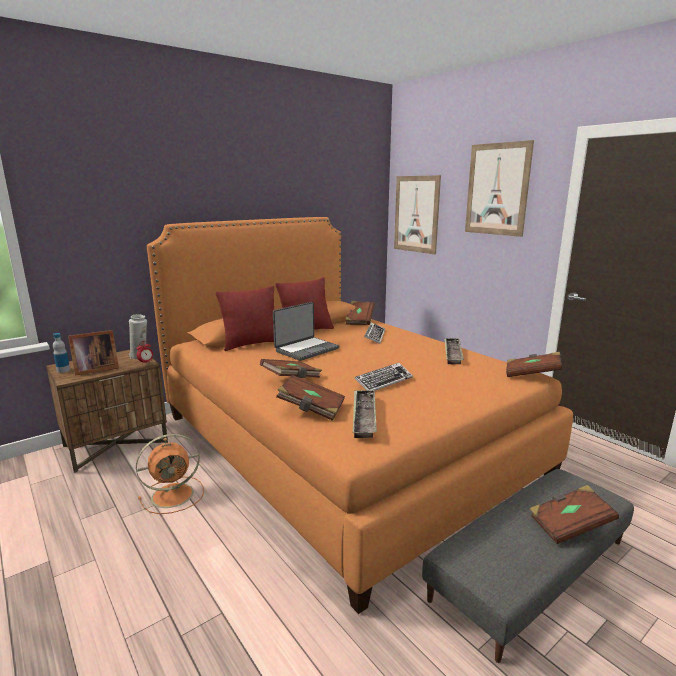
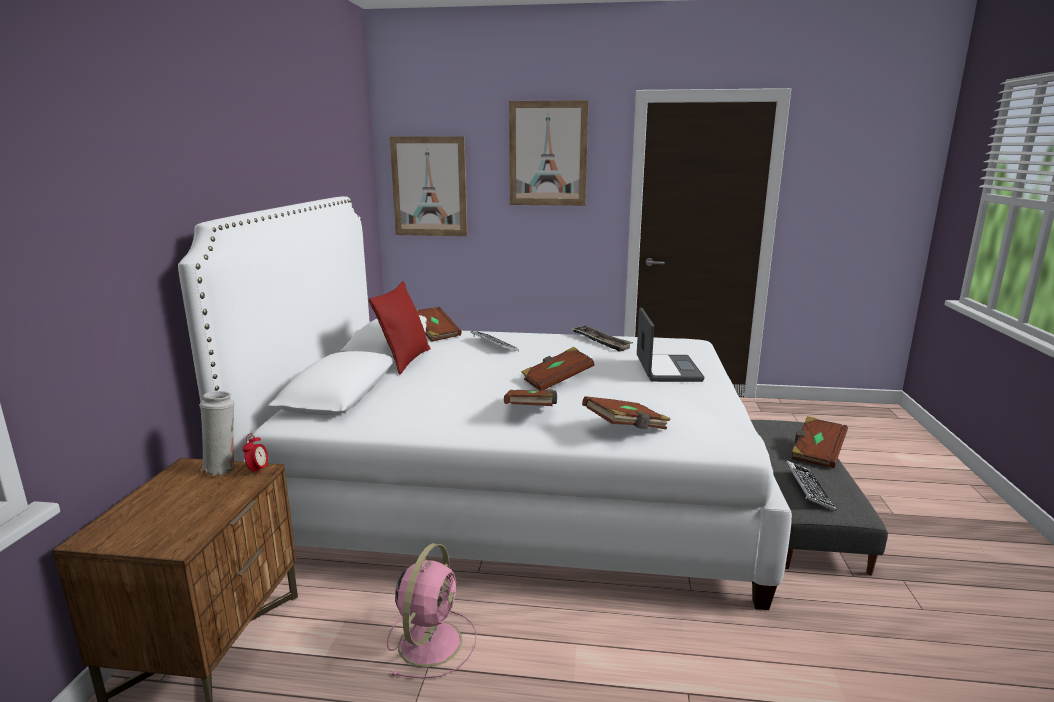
camera: 45 degrees left, 0 degrees up
(63, 370) = (124, 539): bottle -> none
(94, 369) = (189, 513): picture frame -> none
(174, 494) = (431, 641): orange fan -> pink fan
(252, 344) = (379, 394): red pillow -> none
(306, 349) = (463, 379): laptop -> laptop (666, 369)
(341, 444) = (514, 489): orange bed -> white bed
(364, 416) = (680, 415): tray -> none
(383, 381) = (617, 382): keyboard -> keyboard (808, 489)
(532, 375) = (691, 341): brown book -> brown book (556, 381)

